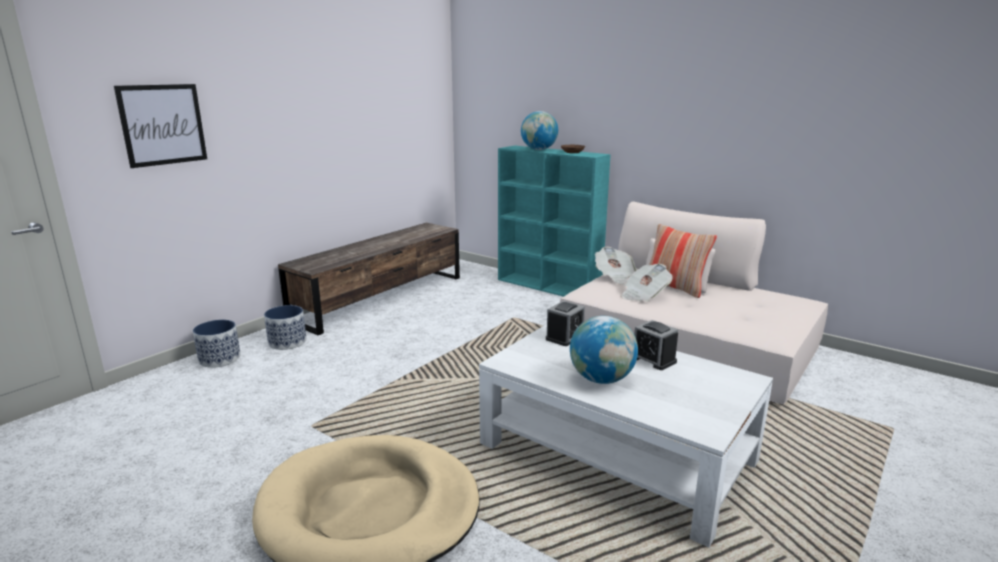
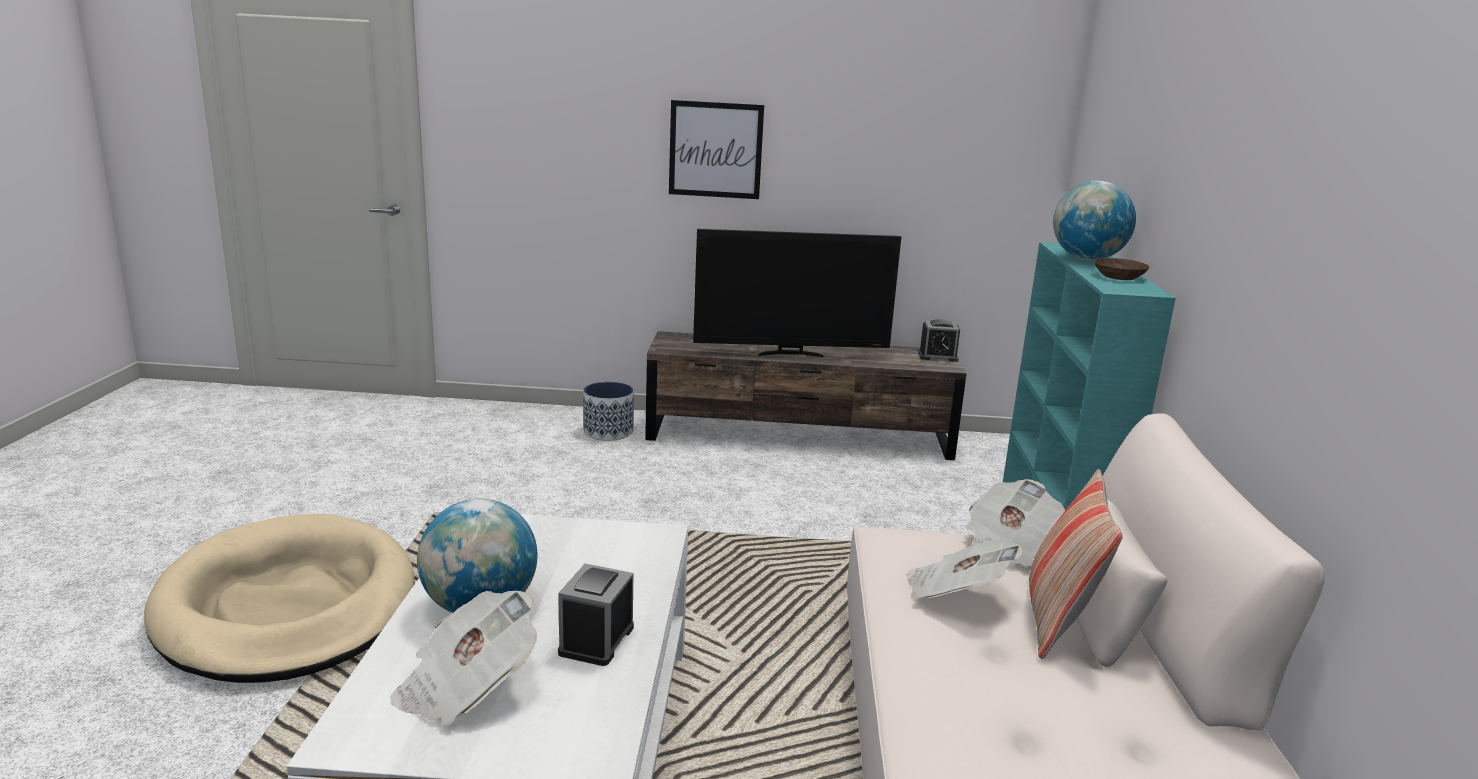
camera: 55 degrees right, 0 degrees up
(163, 124) = (537, 123): picture -> picture (715, 150)
(220, 359) = (534, 417): planter -> none
(376, 248) = (790, 354): none -> television
(565, 337) = (614, 547): alarm clock -> alarm clock (937, 356)
(676, 396) = (466, 687): none -> newspaper

